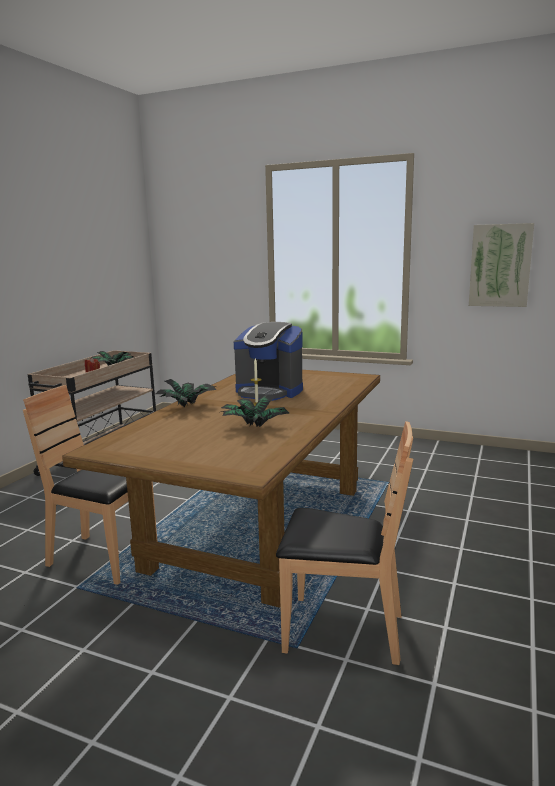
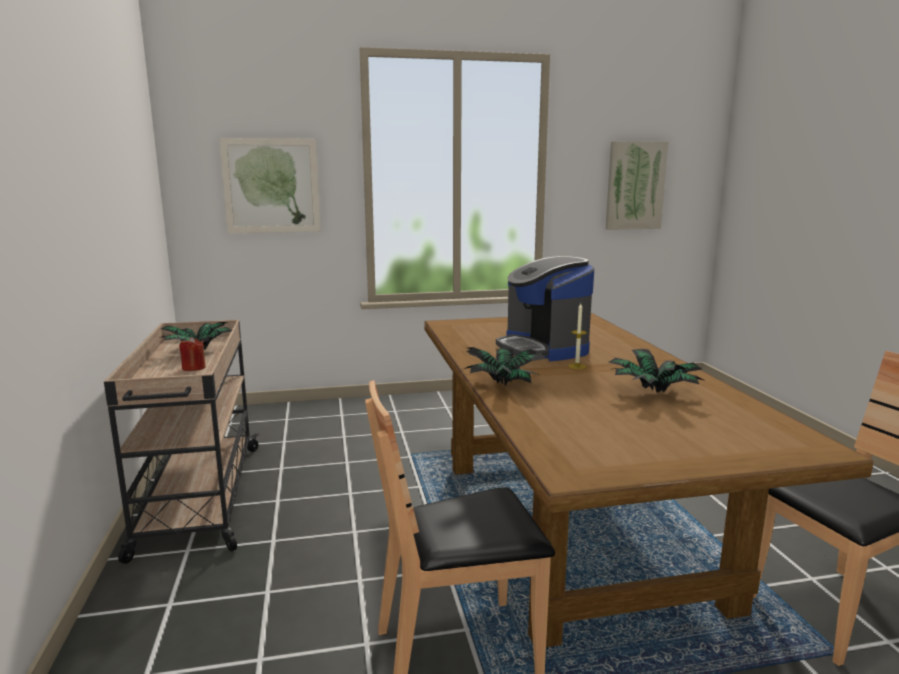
camera: 35 degrees left, 0 degrees up
(210, 266) = (271, 186): none -> picture
(269, 392) = (543, 348): coffee machine -> coffee machine turned 75 degrees clockwise

